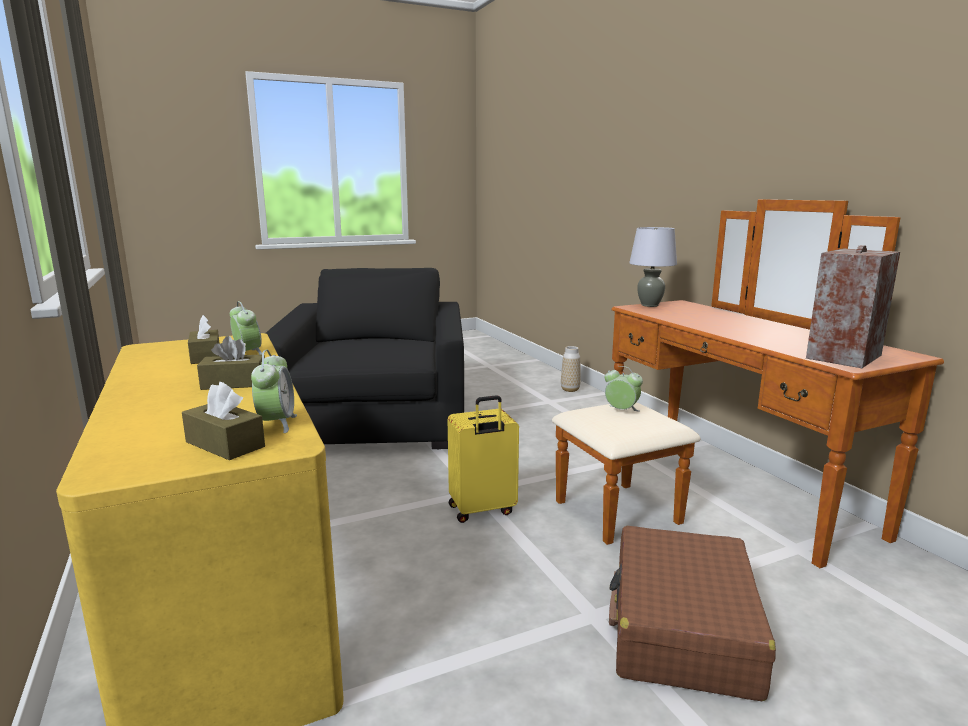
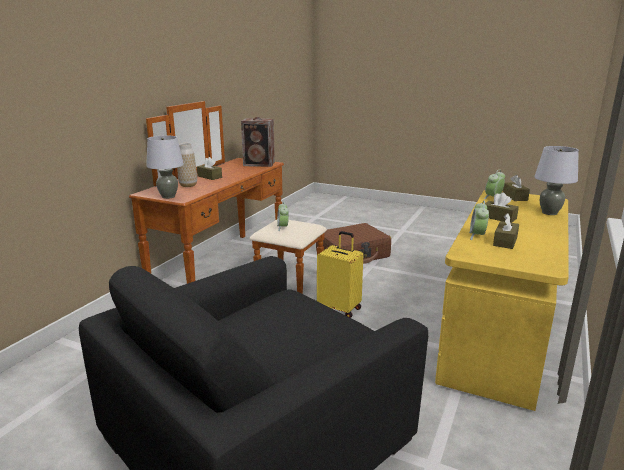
camera: 130 degrees left, 5 degrees up
(130, 420) = (549, 213): none -> grey table lamp
(570, 389) = (58, 360): vase -> vase (188, 185)
(745, 324) = (209, 177): none -> brown tissue box

